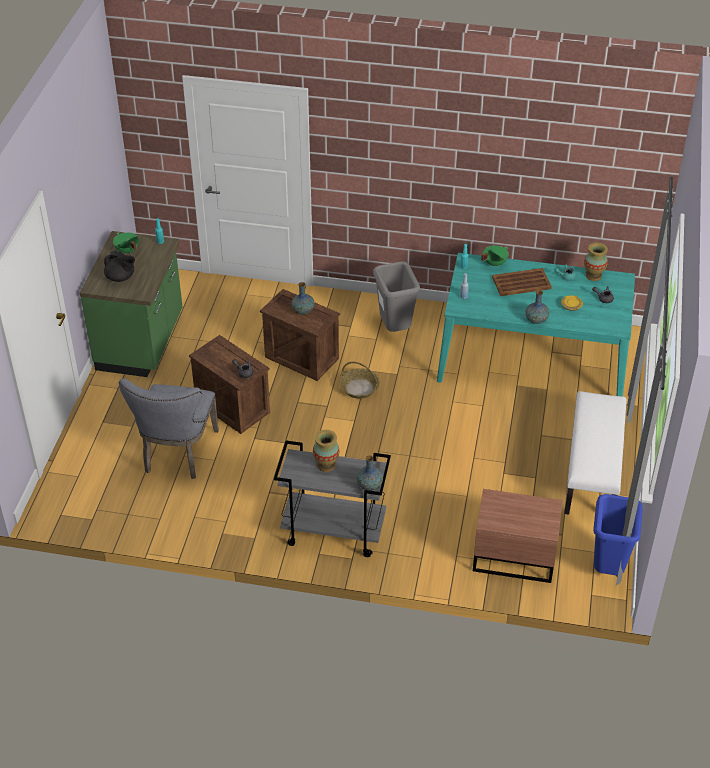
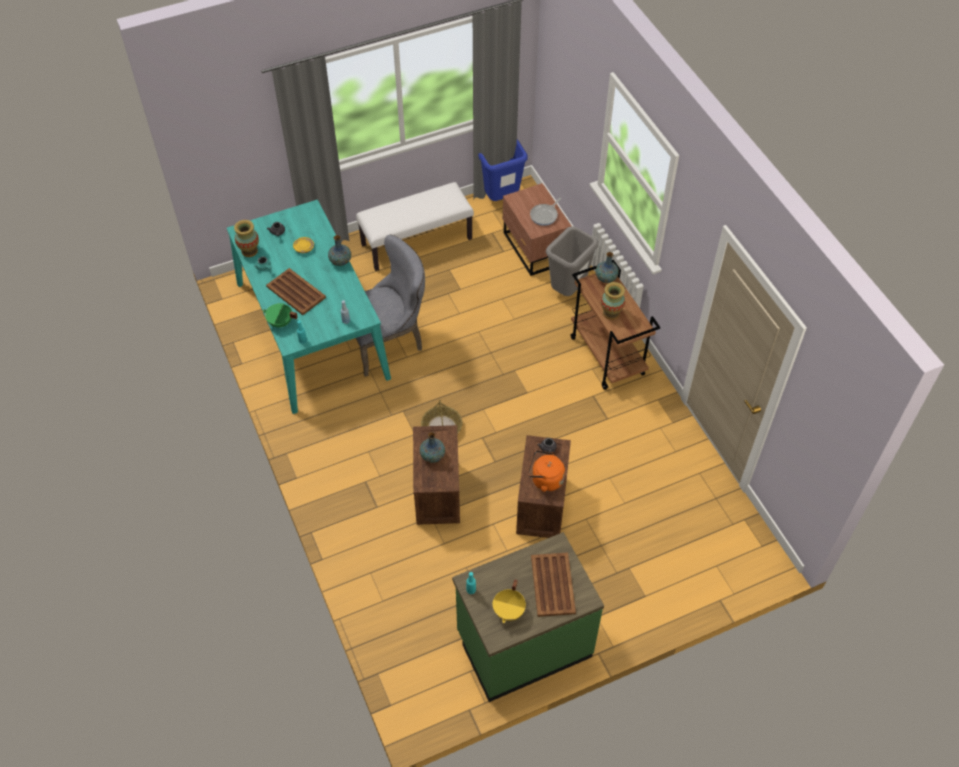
camera: 125 degrees left, 10 degrees up
(121, 277) = (553, 584): black teapot -> brown tray
(127, 251) = (509, 611): green cooking pot -> yellow cooking pot
(177, 455) = (628, 508): grey chair -> grey chair (388, 341)
(220, 357) = (545, 480): none -> orange kettle
(332, 532) = (608, 356): grey cart -> brown cart
(395, 330) = (345, 444): grey trash can -> grey trash can (568, 291)
(507, 516) = (545, 215): none -> frying pan

